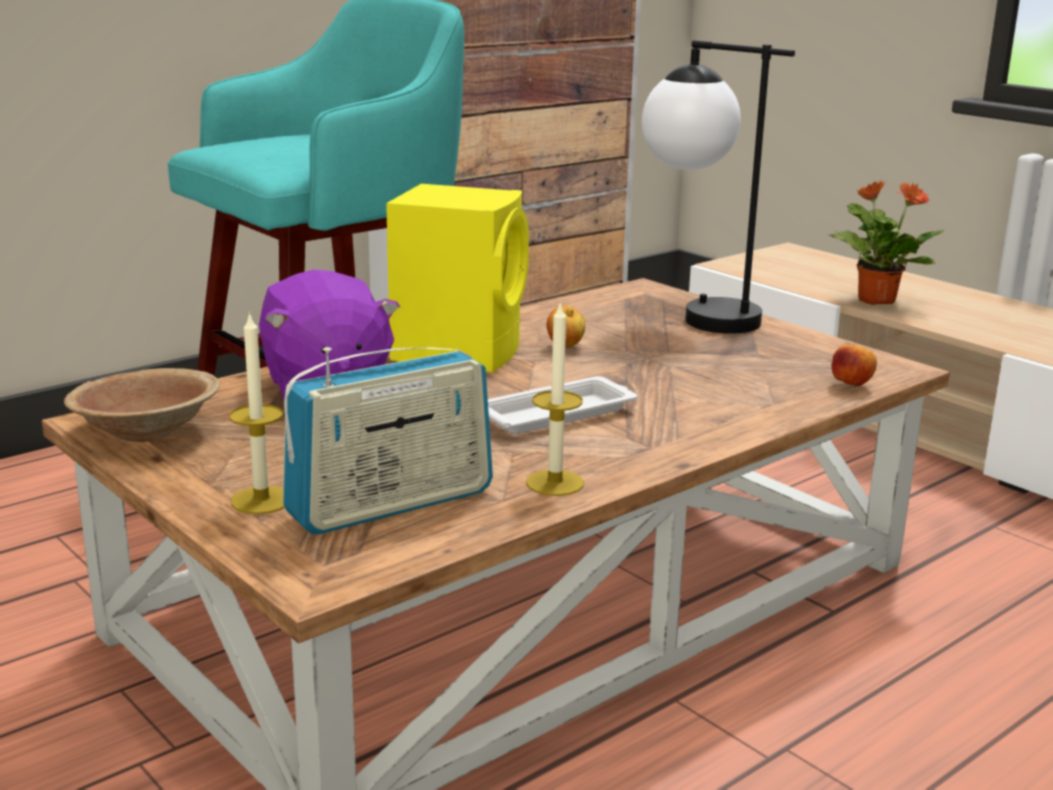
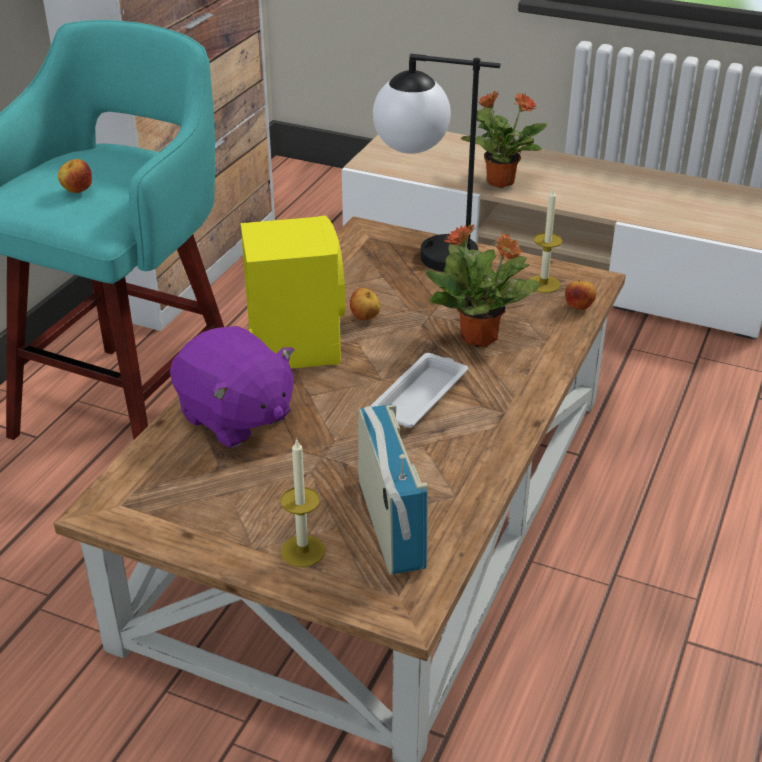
camera: 25 degrees left, 15 degrees up
(147, 432) = (151, 509): brown bowl -> none
(286, 146) = (77, 191): none -> apple
(391, 504) = (390, 524): radio -> radio turned 45 degrees counterclockwise
(555, 483) = (474, 468): candle -> candle (543, 284)
(690, 385) = (480, 338): none -> potted plant

